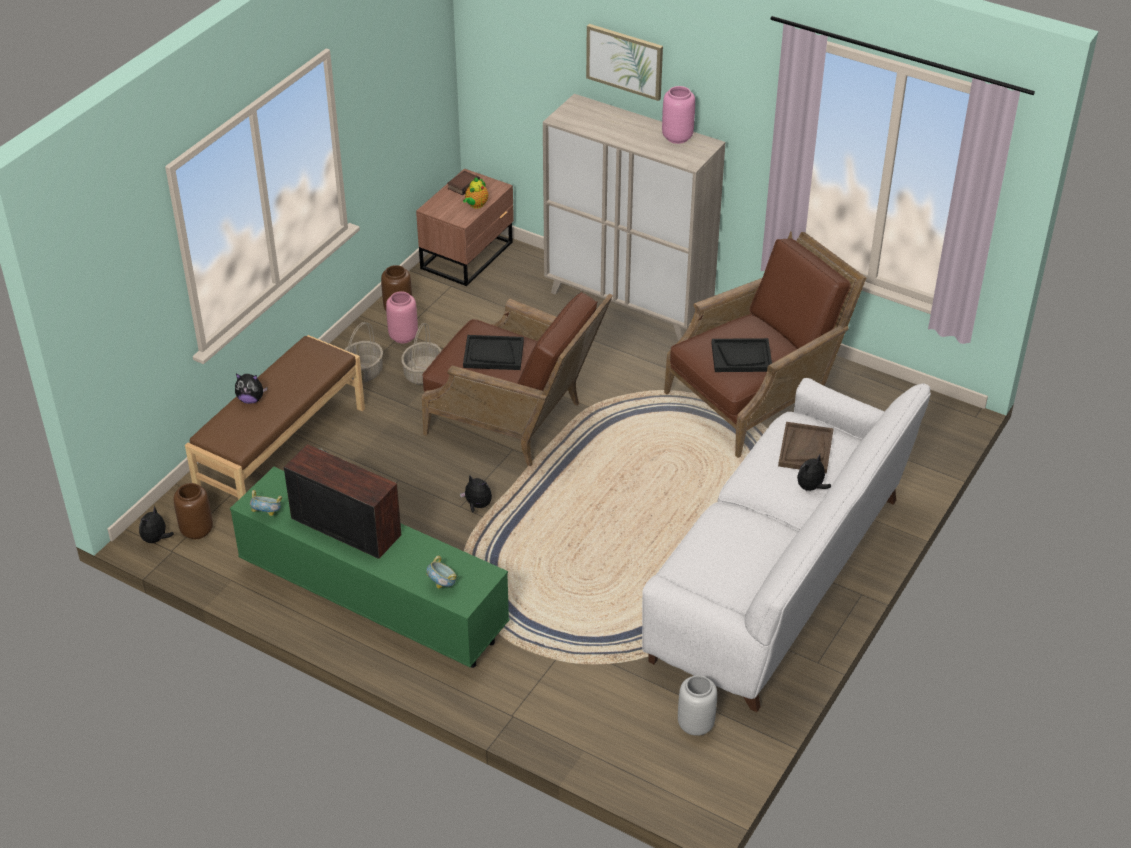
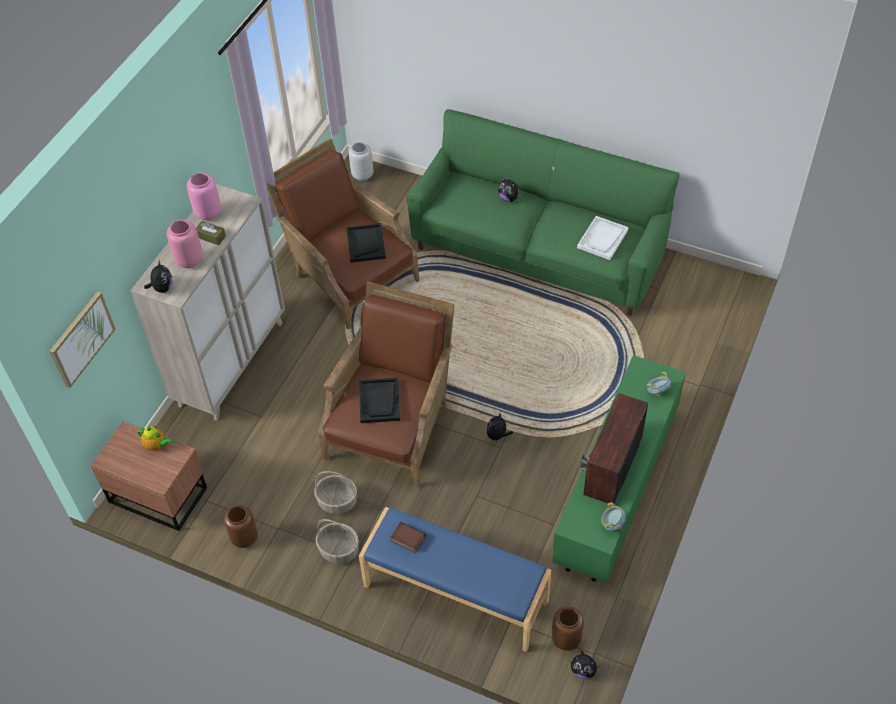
camera: 95 degrees left, 10 degrees up
(251, 399) = (464, 577): plush toy -> plush toy (162, 288)
(281, 452) = (455, 594): brown bench -> blue bench
(402, 336) = (285, 527): pink vase -> pink vase (189, 261)
(463, 185) = (121, 461): book -> book (407, 539)
(625, 61) = (144, 219): picture -> picture (81, 339)
(640, 139) = (211, 237): none -> brown tissue box
(695, 725) = (678, 287): grey vase -> grey vase (363, 175)
(718, 569) = (602, 239): none -> white tray
(778, 578) = (537, 253): white sofa -> green sofa
(805, 449) = (472, 200): brown tray -> none

